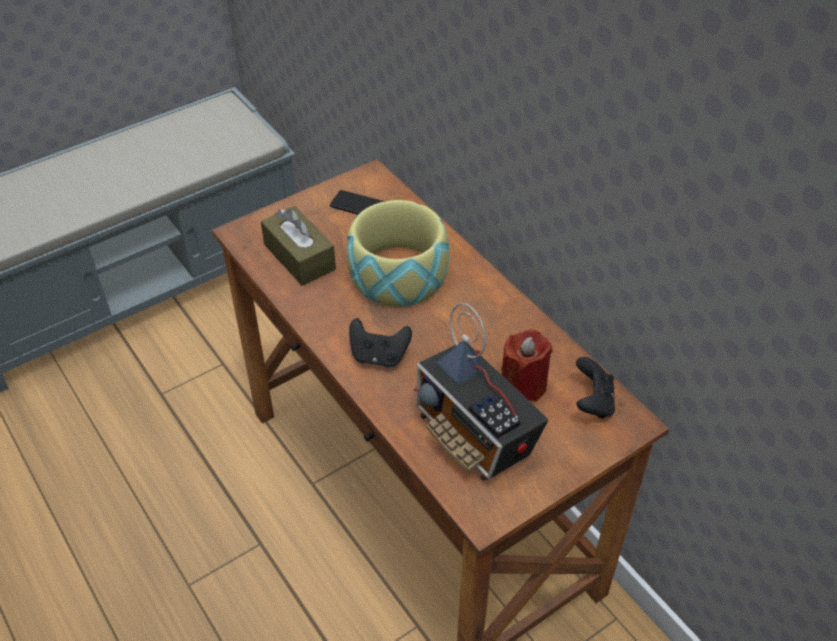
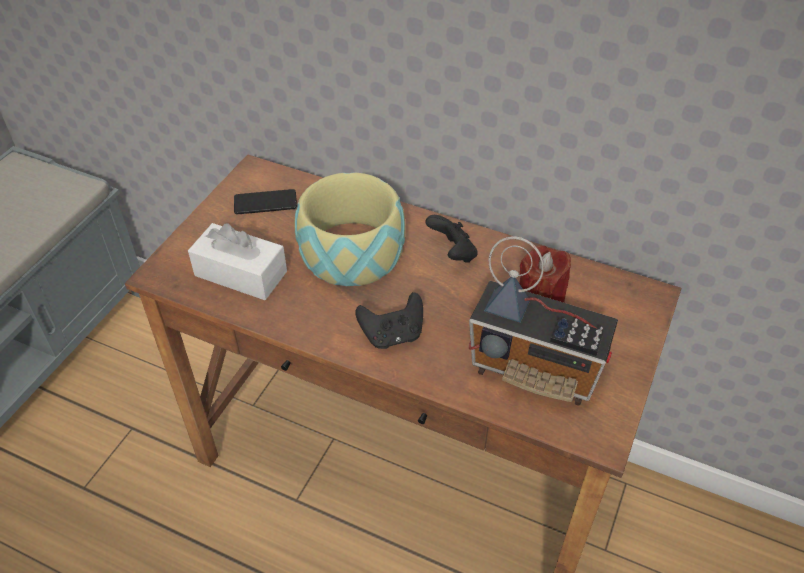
camera: 30 degrees left, 0 degrees up
(299, 257) = (241, 273): brown tissue box -> white tissue box
(592, 402) = (607, 293): black game controller -> black game controller (452, 253)

